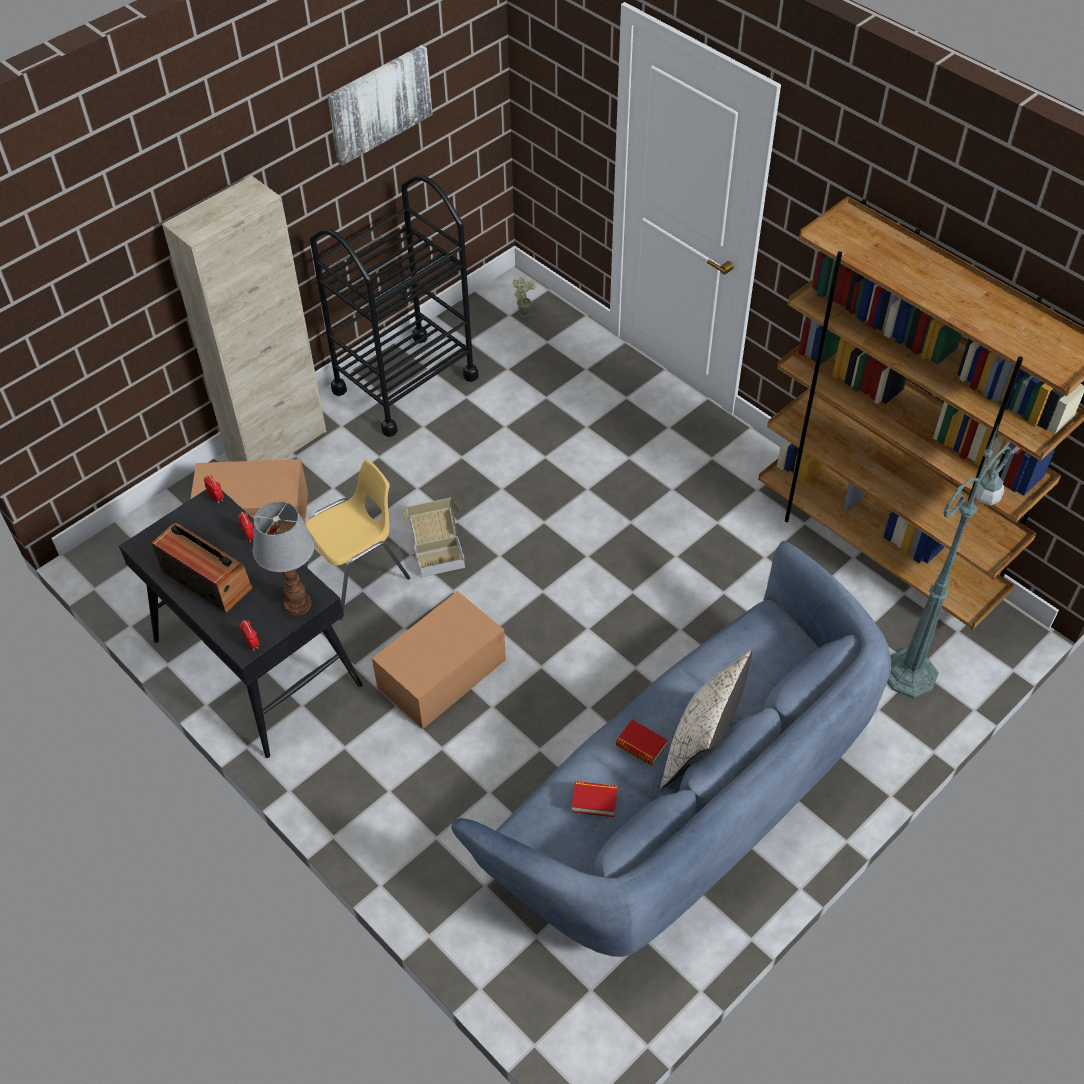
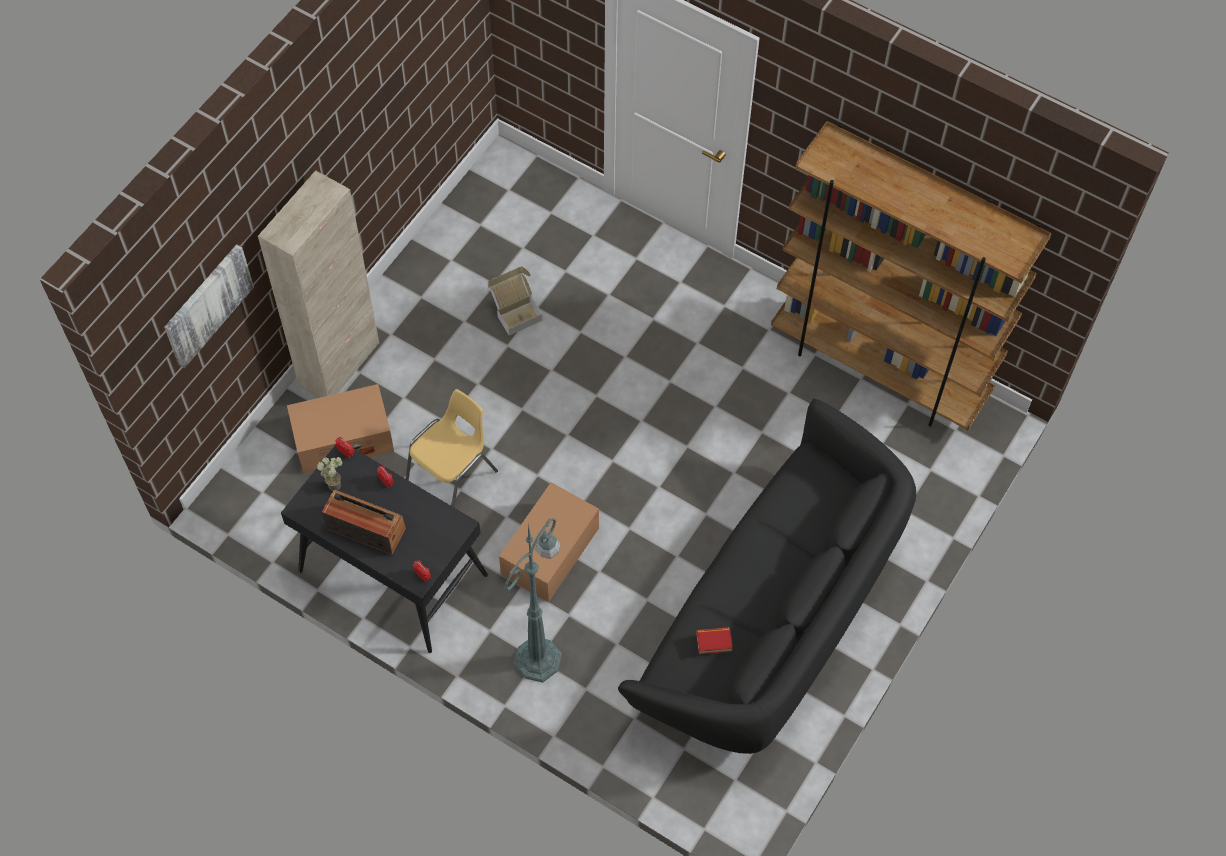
camera: 15 degrees left, 10 degrees up
(298, 603) = (447, 534): table lamp -> none
(379, 103) = (398, 68): picture -> picture (207, 304)
(405, 384) = (435, 280): black cart -> none
(437, 551) = (513, 441): cardboard box -> cardboard box (515, 311)
(525, 311) = (522, 183): potted plant -> potted plant (335, 482)
(641, 745) = (738, 590): book -> none
(685, 801) = (771, 618): blue sofa -> black sofa
(701, 747) = (784, 582): beige pillow -> none
(911, 672) = (925, 473): green floor lamp -> green floor lamp (539, 657)

